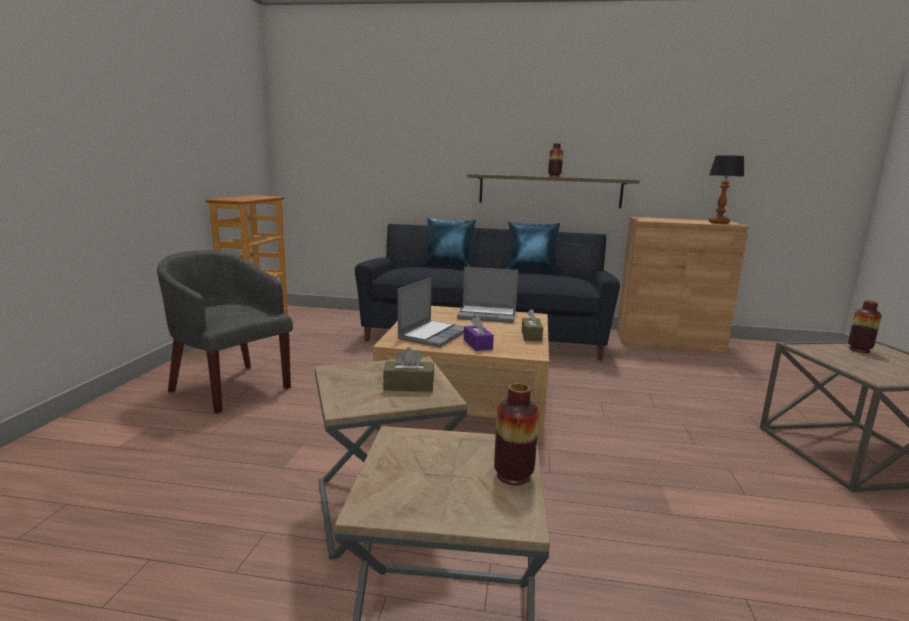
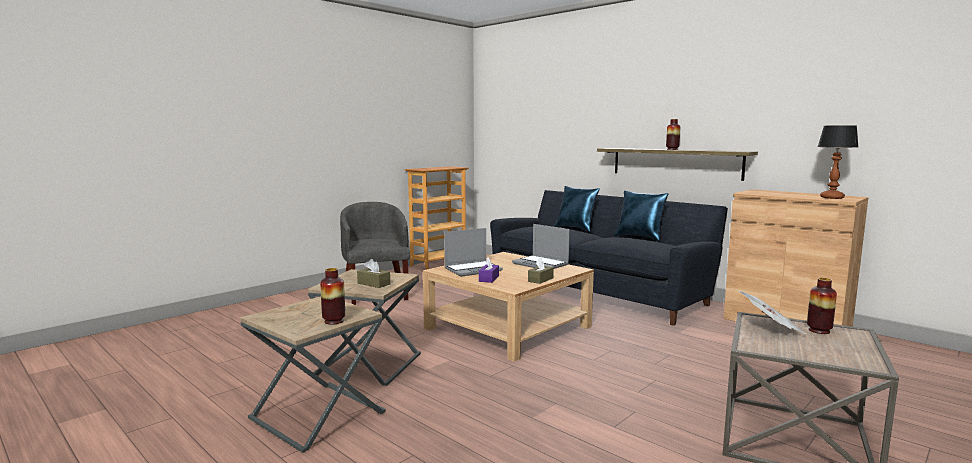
camera: 35 degrees right, 5 degrees down
(835, 356) = (771, 329): none -> newspaper

